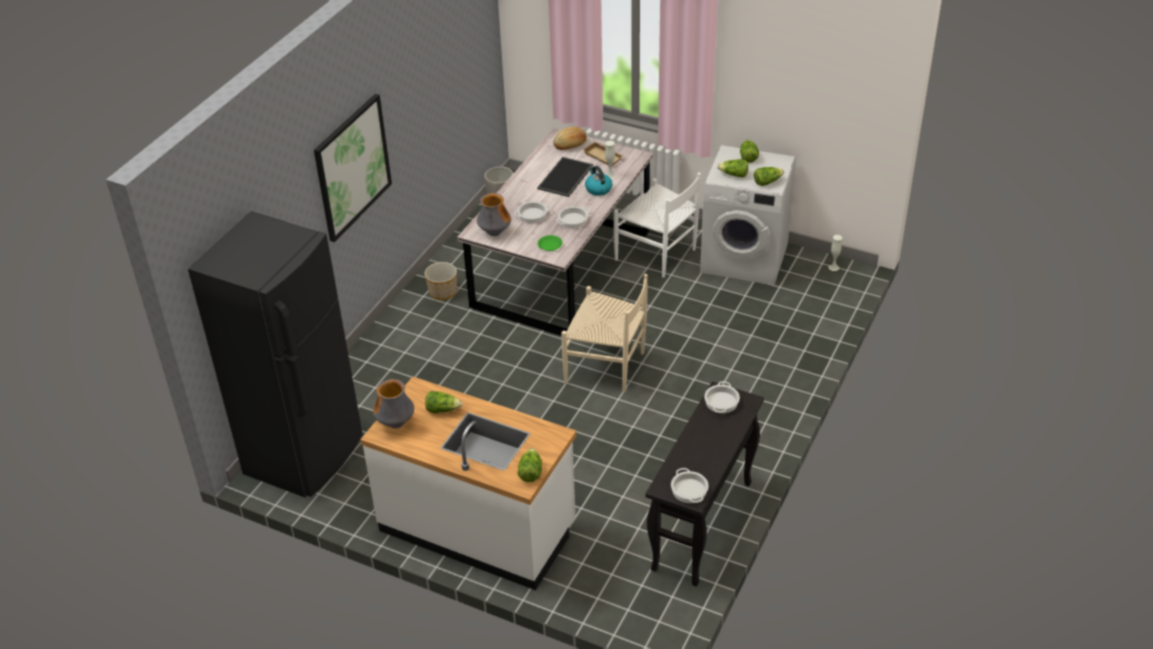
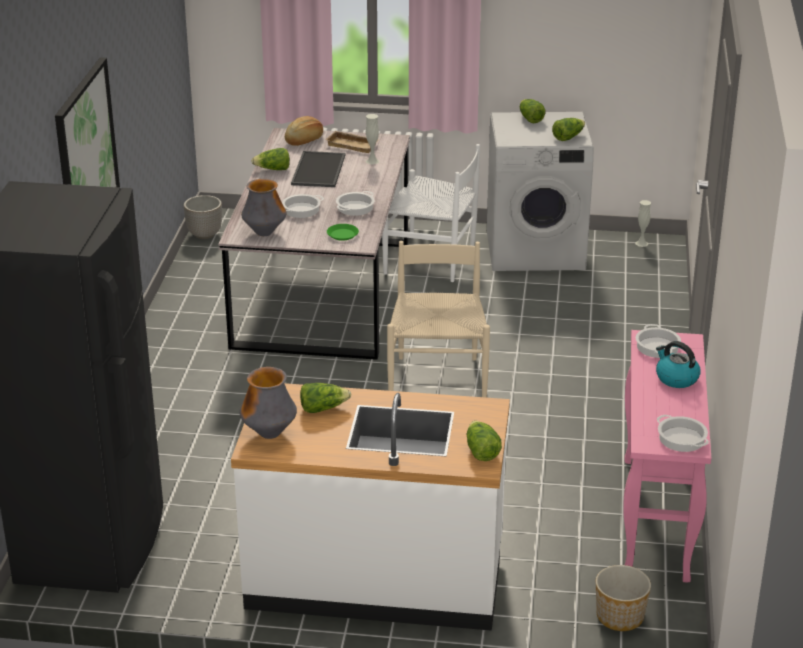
camera: 20 degrees left, 10 degrees down
(443, 292) = (185, 339): planter -> planter (620, 617)
(598, 189) = (366, 175): kettle -> kettle (676, 378)
(606, 366) = (437, 379): beige chair -> beige chair turned 90 degrees counterclockwise
(702, 527) = (656, 519): black console table -> pink console table
(734, 175) = (525, 136): lettuce -> lettuce (273, 169)

